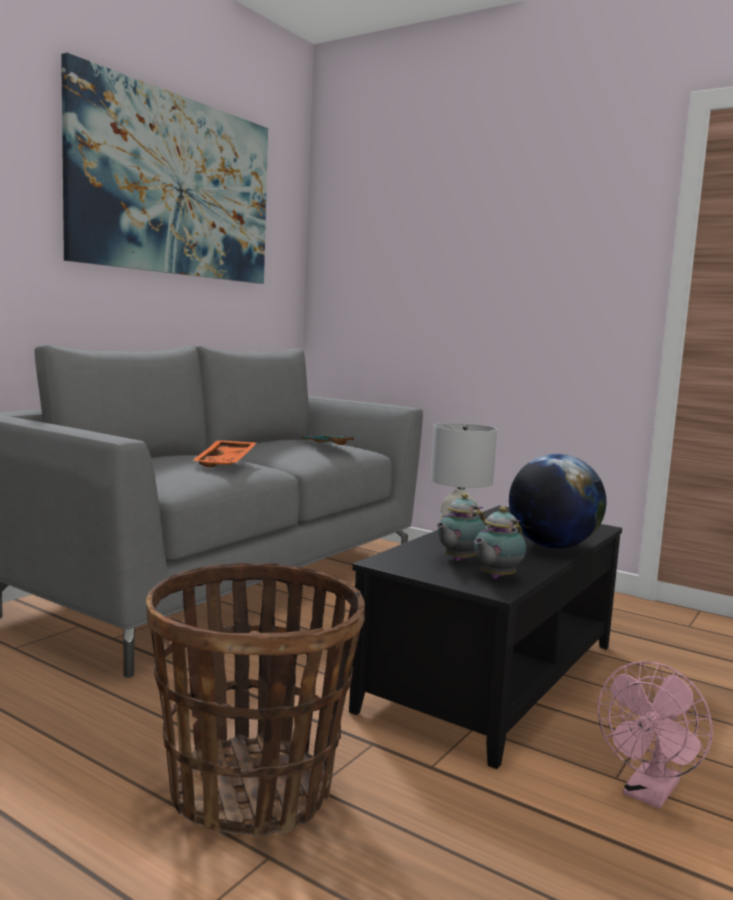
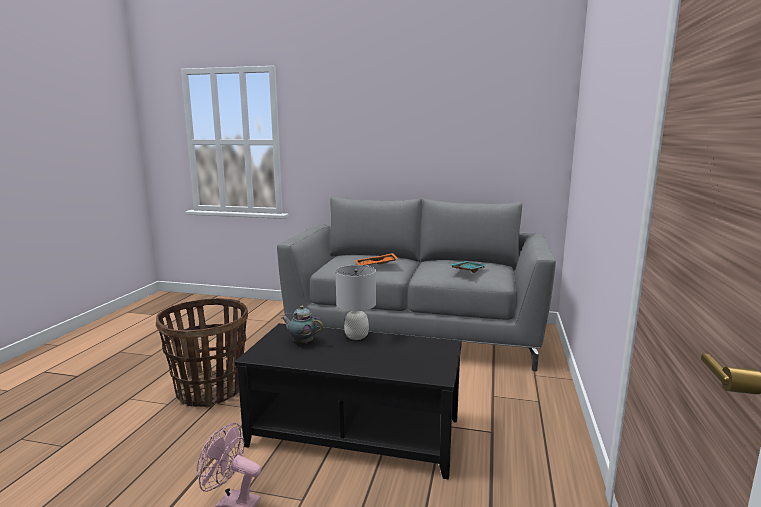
camera: 70 degrees right, 5 degrees up
(175, 186) = (442, 104): picture -> none
(495, 577) = (275, 354): teapot -> none
(552, 546) = (359, 364): globe -> none

